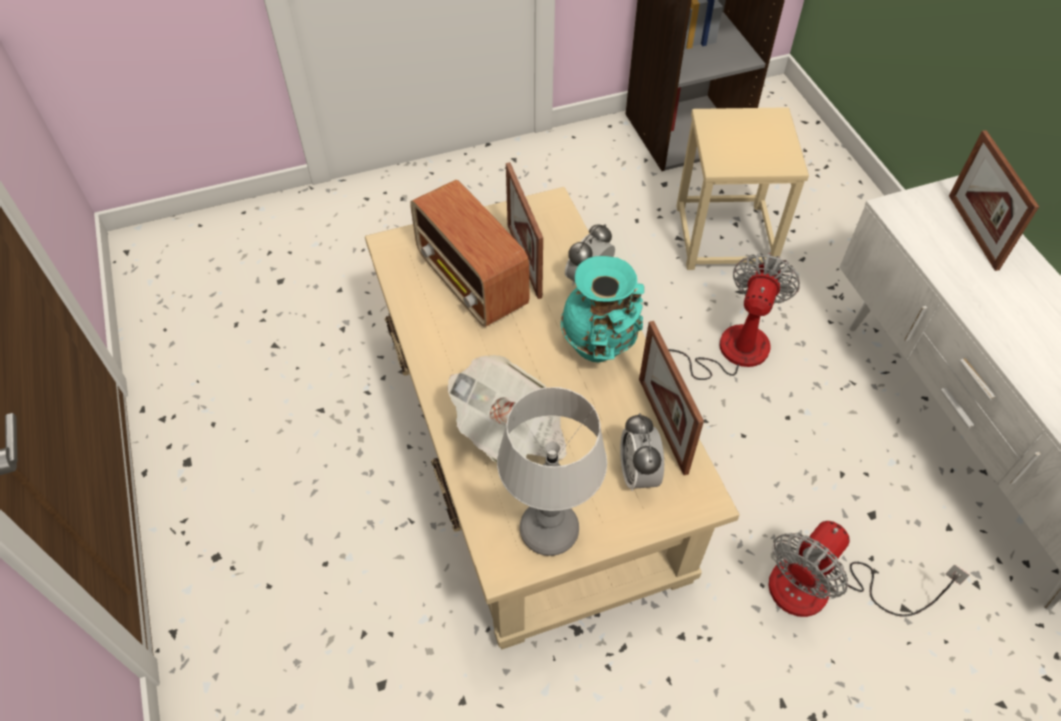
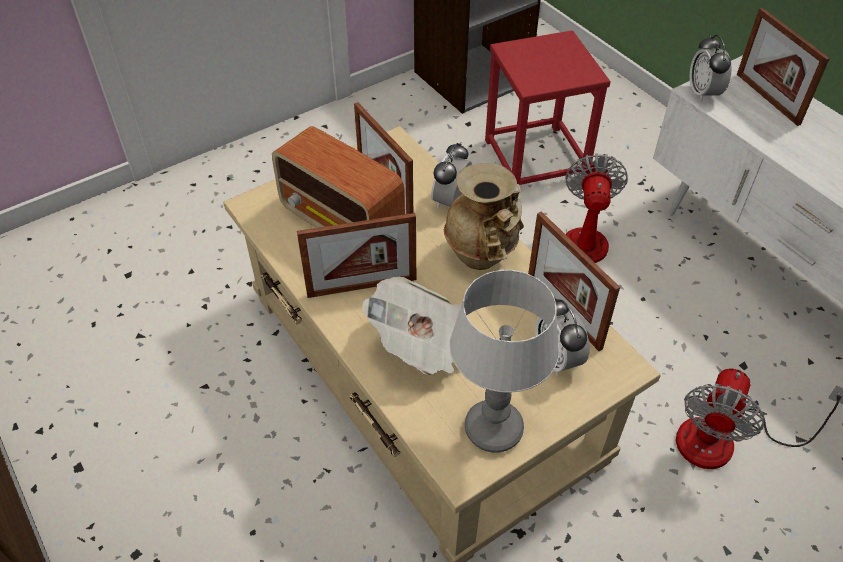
camera: 15 degrees left, 5 degrees down
(469, 354) = (362, 287): none -> picture frame
(601, 347) = (483, 255): turquoise vase -> beige vase
(723, 236) = (535, 157): beige stool -> red stool
(901, 212) = (703, 93): none -> alarm clock

